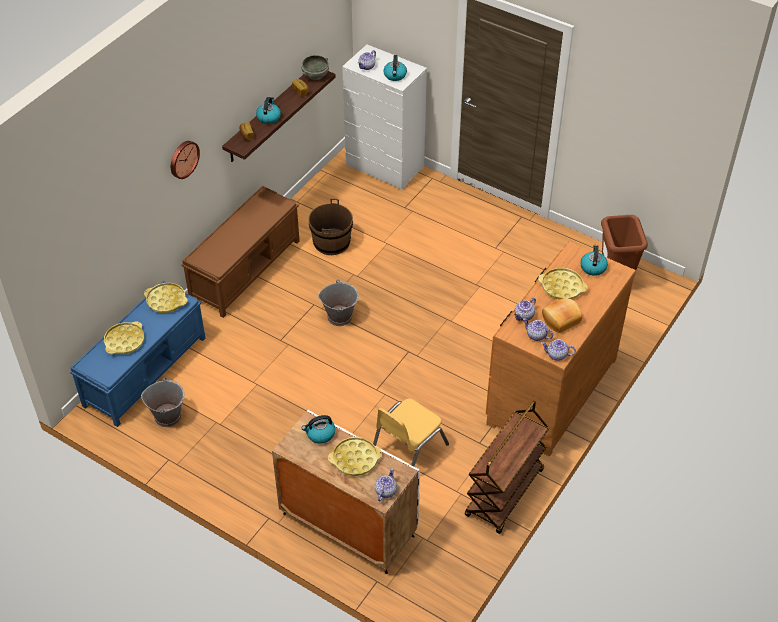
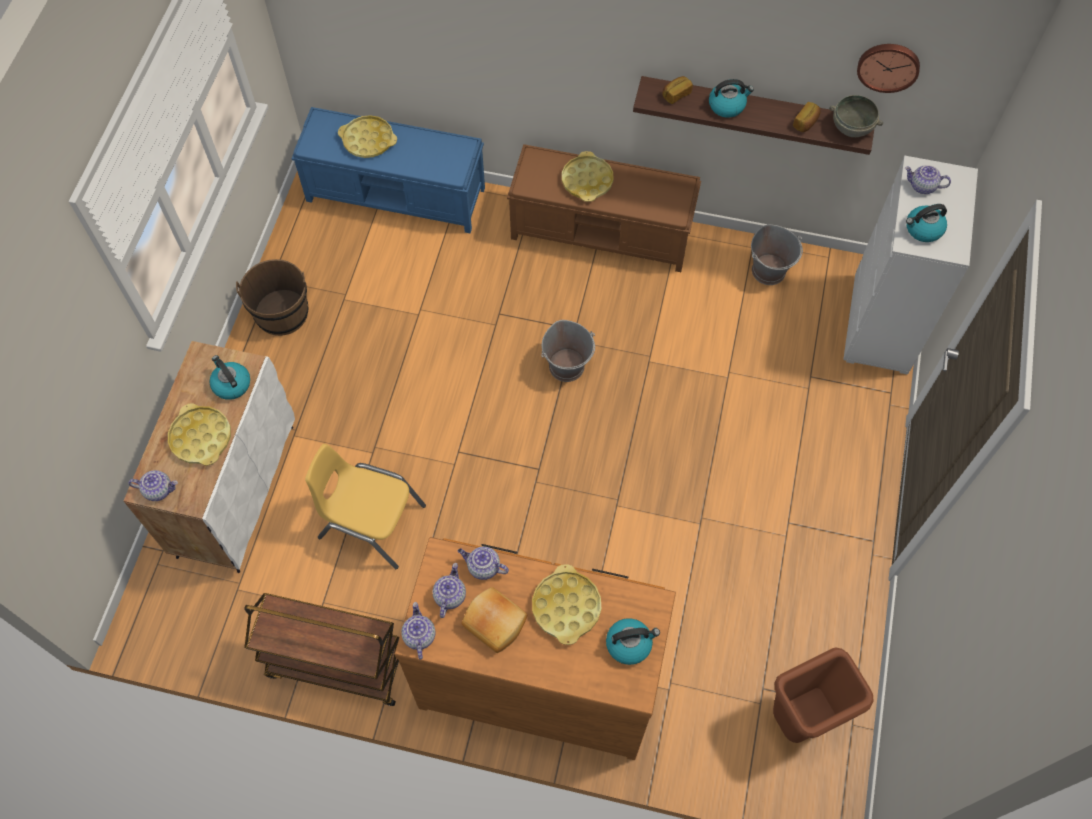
camera: 70 degrees right, 15 degrees up
(166, 300) = (448, 154): yellow tray -> yellow tray (587, 180)
(168, 416) = (338, 243): grey bucket -> grey bucket (769, 271)
(183, 159) = (561, 36): wall clock -> wall clock (888, 66)
(331, 242) = (696, 310): brown bucket -> brown bucket (282, 313)

